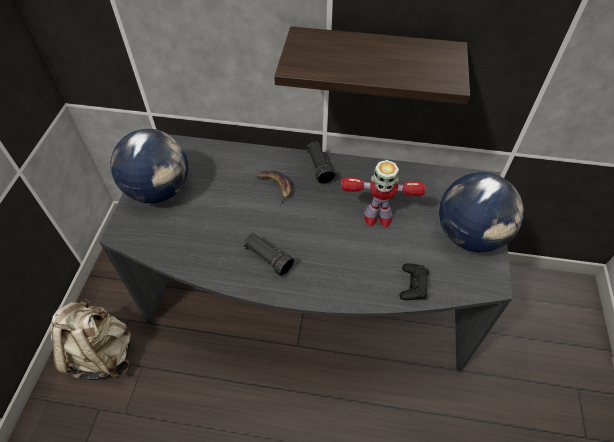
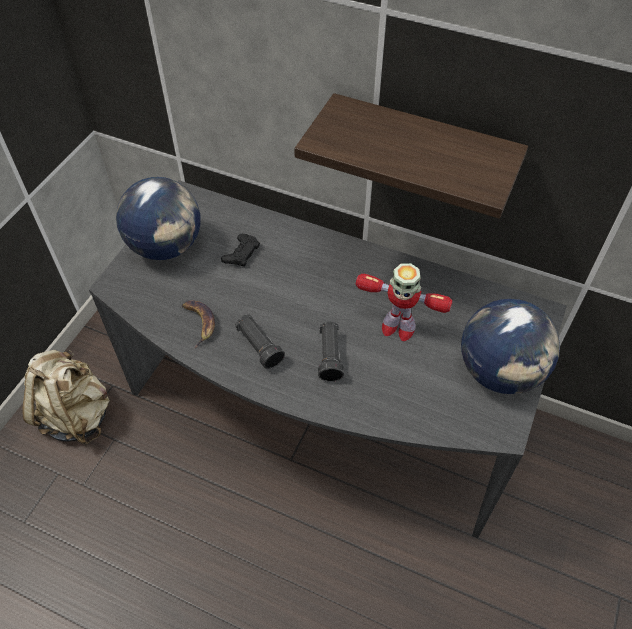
camera: 15 degrees right, 0 degrees up
(276, 187) = (293, 268): banana -> banana (200, 323)
(319, 167) = (350, 256): black flashlight -> black flashlight (330, 356)
(413, 284) = (411, 412): black game controller -> black game controller (241, 253)

